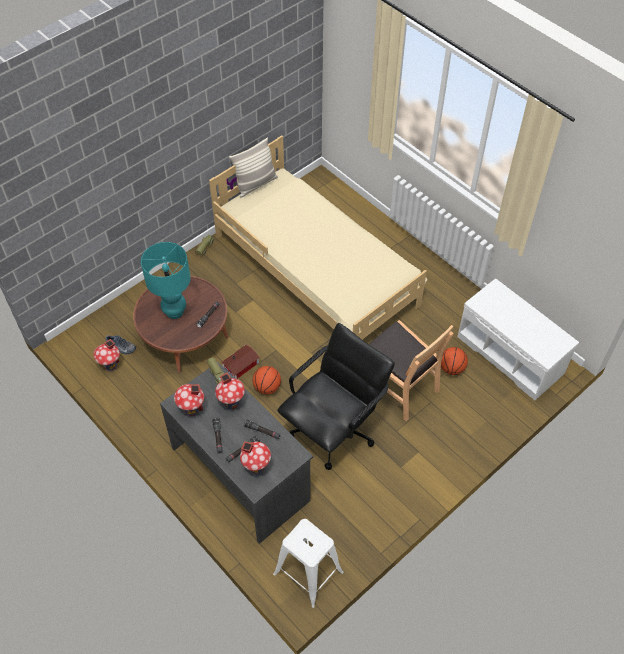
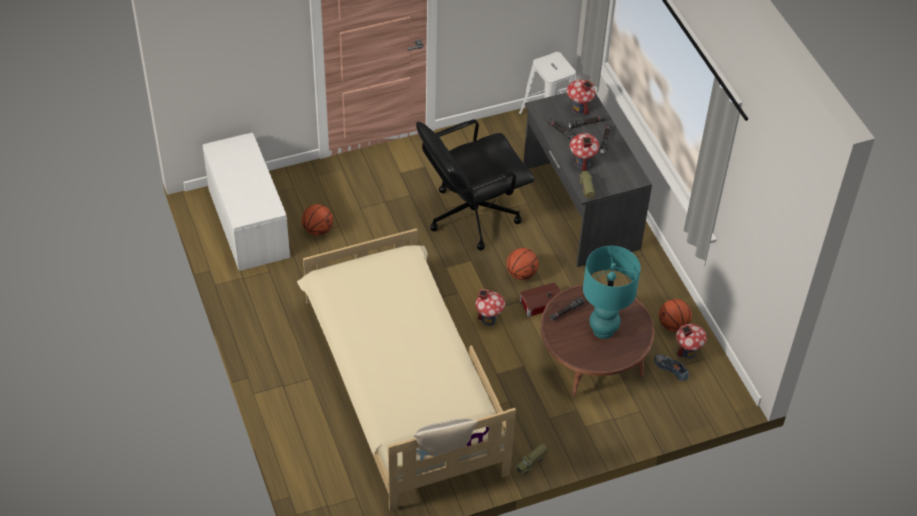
camera: 160 degrees left, 5 degrees down
(127, 384) = (673, 325): none -> basketball
(191, 409) = (622, 169): toy house -> toy house (489, 319)
(398, 386) = (383, 231): brown chair -> none

